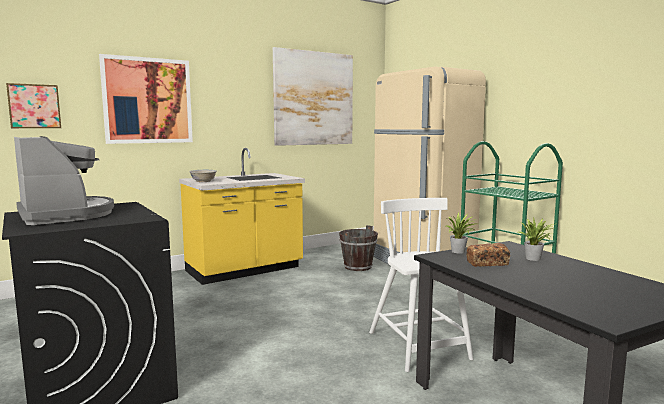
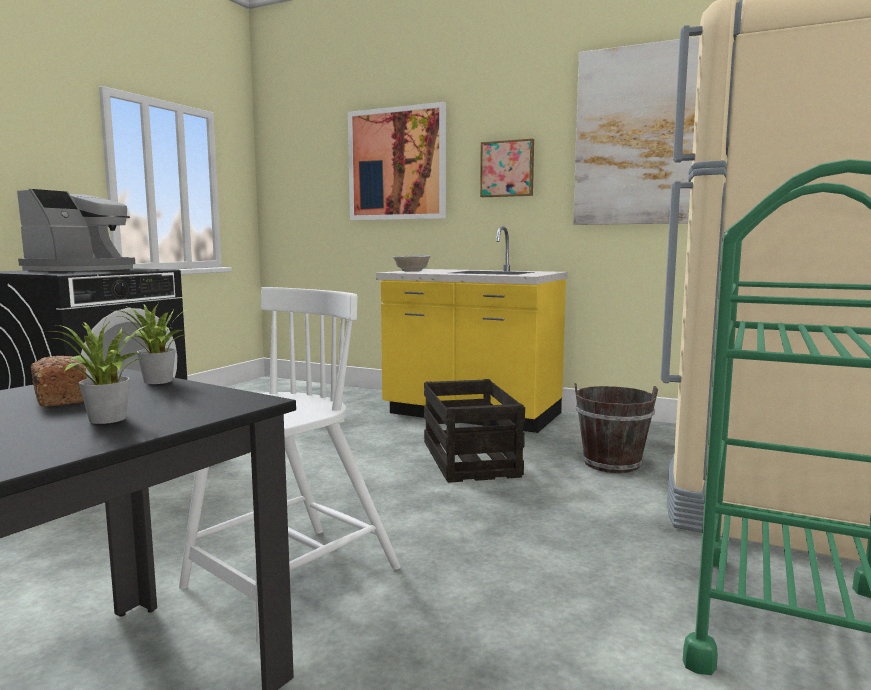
camera: 60 degrees right, 0 degrees up
(34, 106) = (296, 180): picture -> picture (507, 169)
(314, 286) = (469, 458): none -> crate

